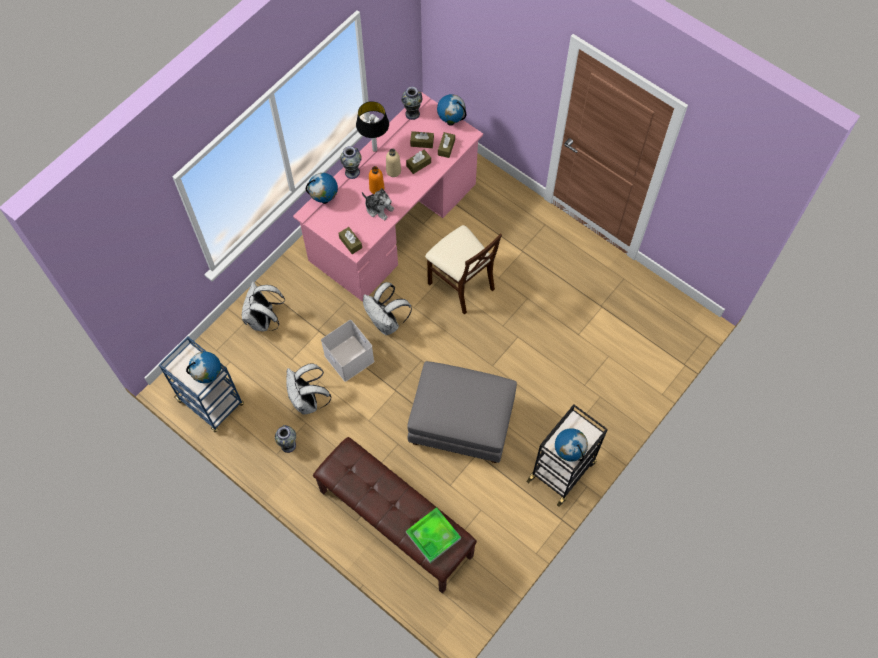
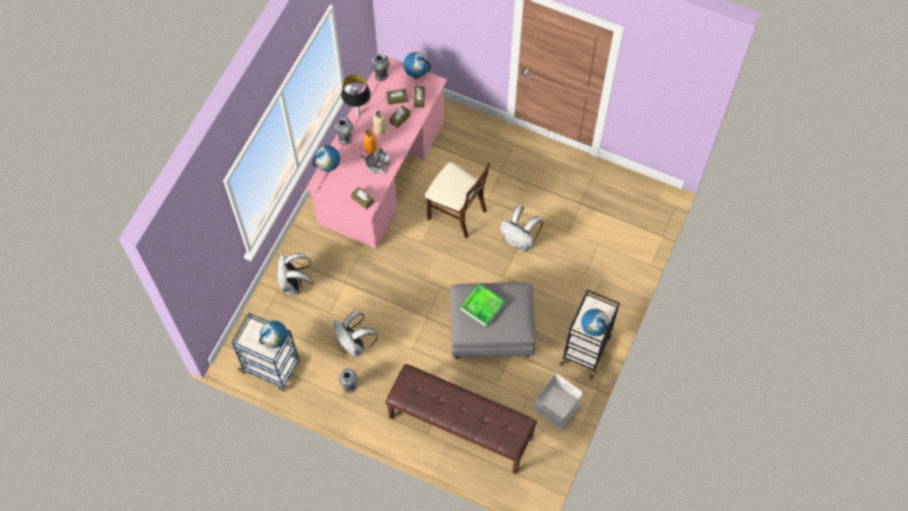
camera: 15 degrees left, 0 degrees up
(348, 358) = (378, 300): white storage box -> white storage box (555, 407)
(386, 323) = (402, 262): white backpack -> white backpack (520, 241)
(433, 536) = (501, 425): tray -> tray (482, 306)

